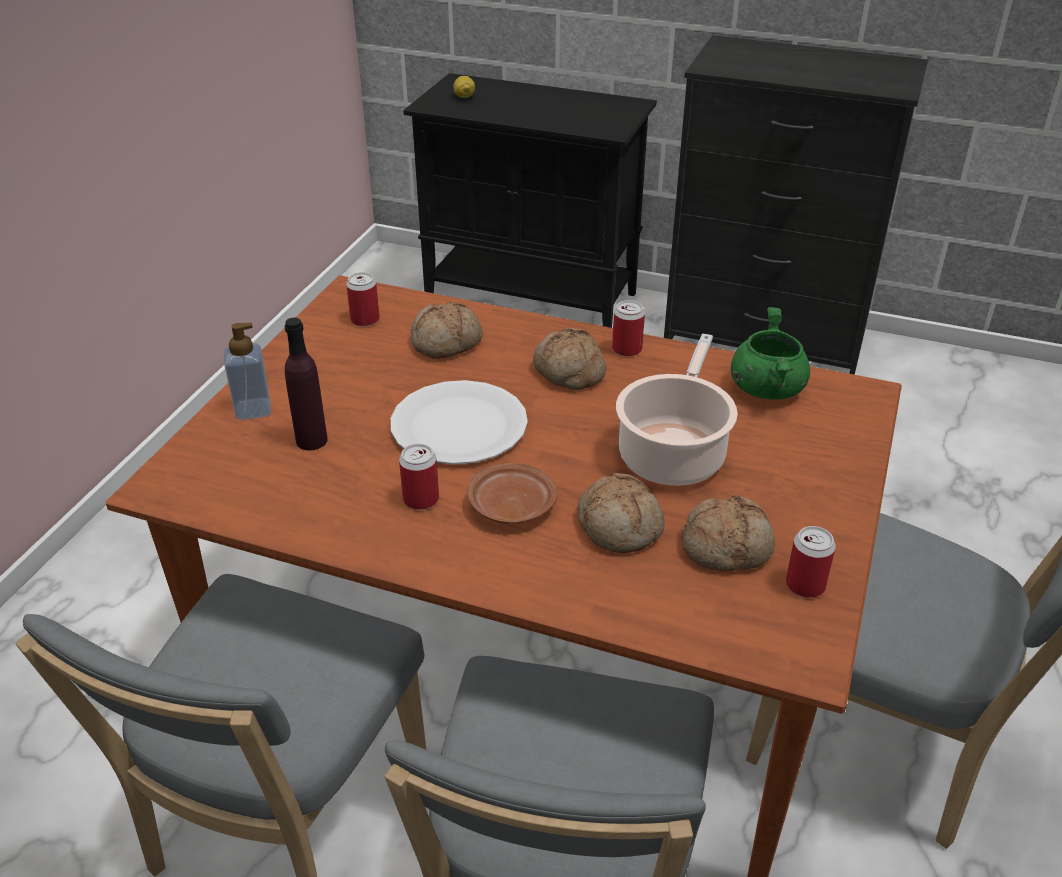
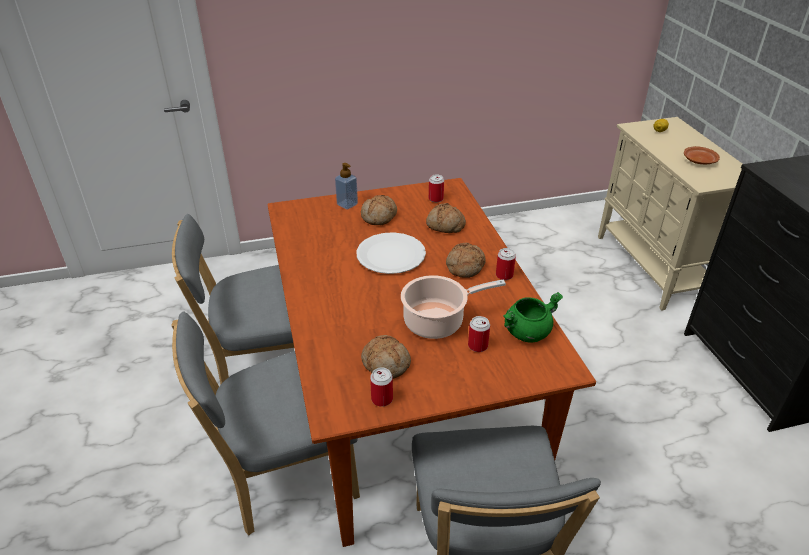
camera: 55 degrees right, 0 degrees up
(311, 440) = (343, 226): purple bottle -> none
(421, 499) = (334, 267): can -> can (477, 346)
(510, 506) = (353, 291): brown plate -> brown plate (699, 160)
(533, 298) = (654, 267): black cabinet -> beige cabinet
(620, 525) = (369, 326): bread -> bread (379, 217)

